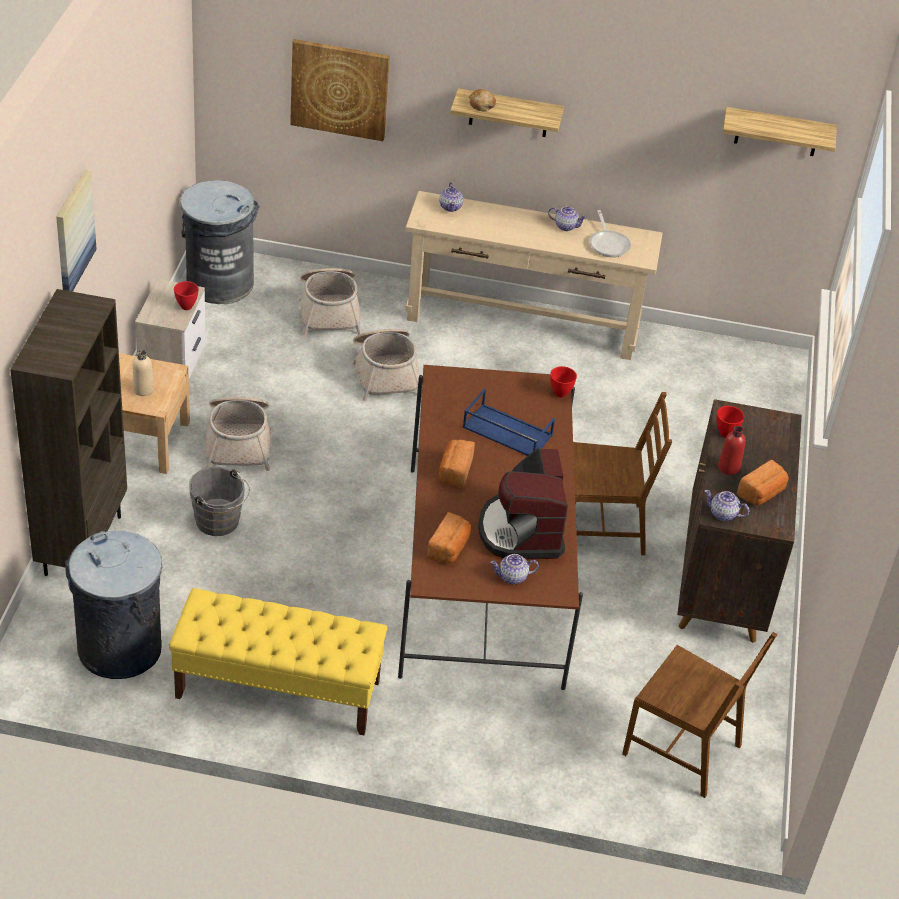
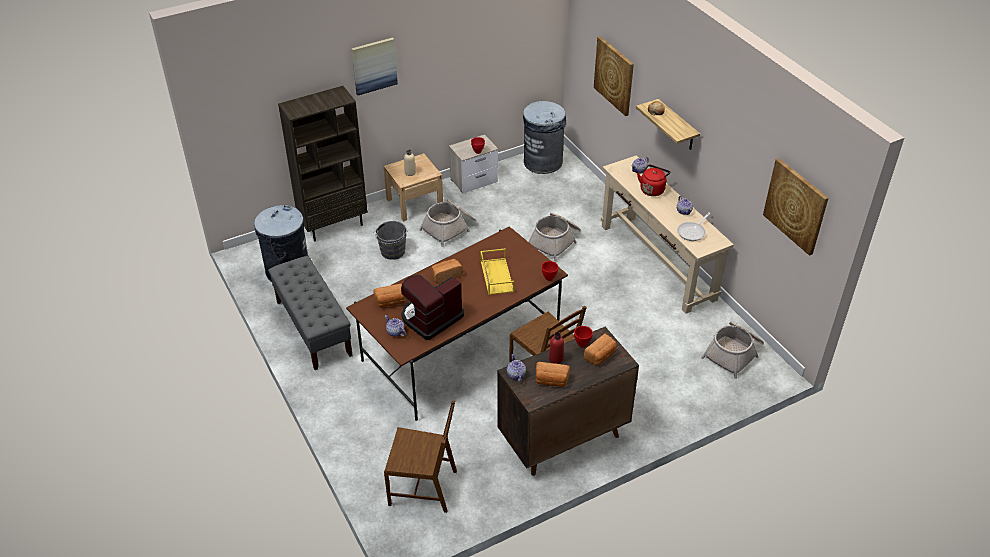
camera: 55 degrees right, 0 degrees up
(277, 689) = (313, 328): yellow bench -> grey bench
(329, 310) = (572, 201): basket -> basket (734, 353)
(498, 221) = (652, 189): none -> red kettle
(506, 431) = (496, 276): blue tray -> yellow tray
(683, 749) = (424, 487): brown chair -> brown chair turned 75 degrees counterclockwise
(760, 432) = (600, 356): none -> bread
(777, 132) = (796, 206): shelf -> picture

